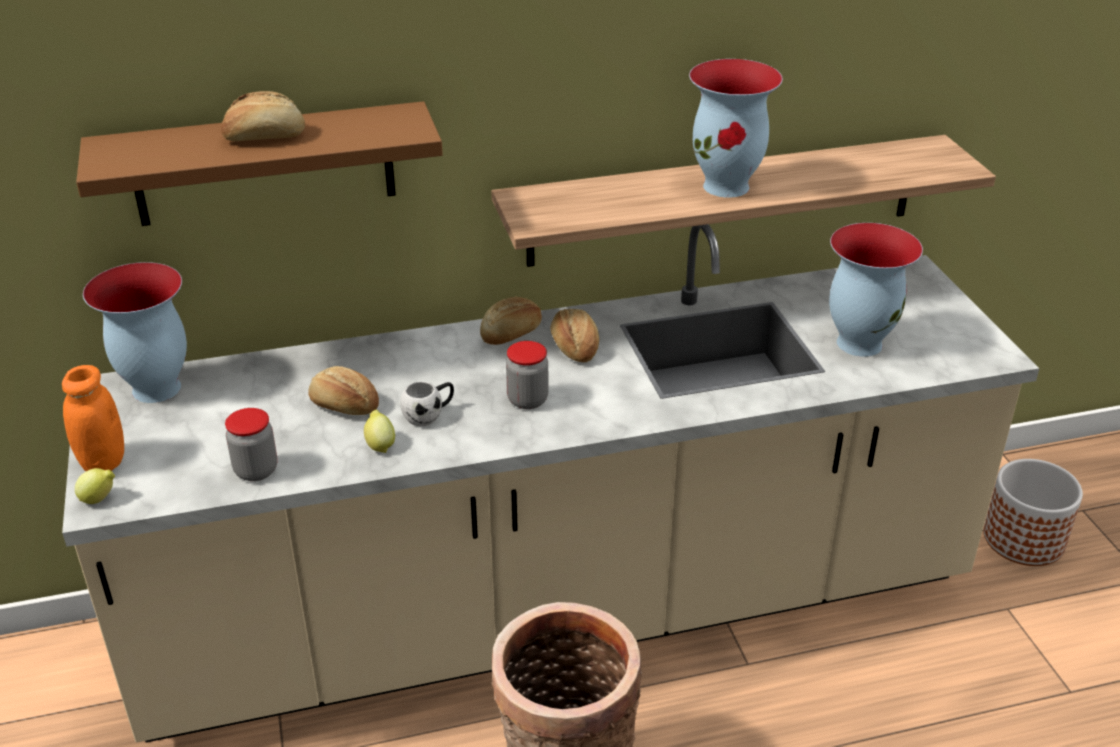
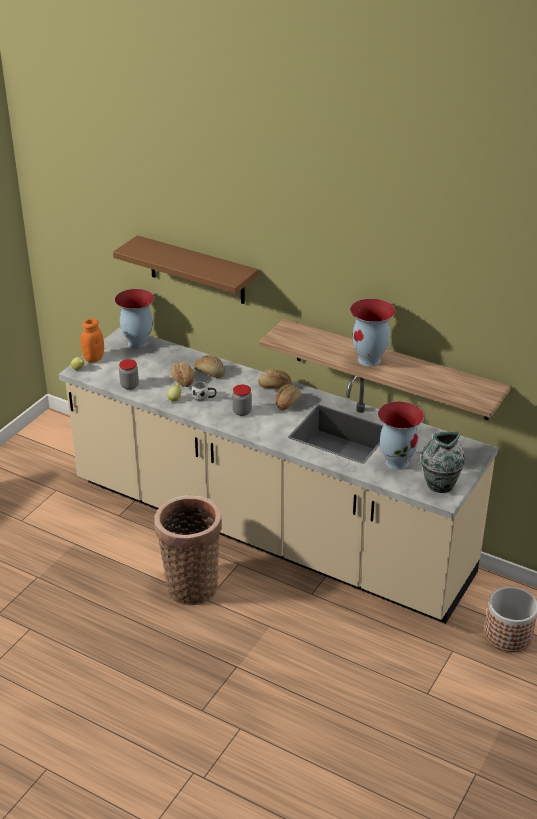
camera: 45 degrees right, 0 degrees up
(264, 136) = (186, 260): bread -> bread (210, 373)
(958, 341) = (439, 485): none -> vase

